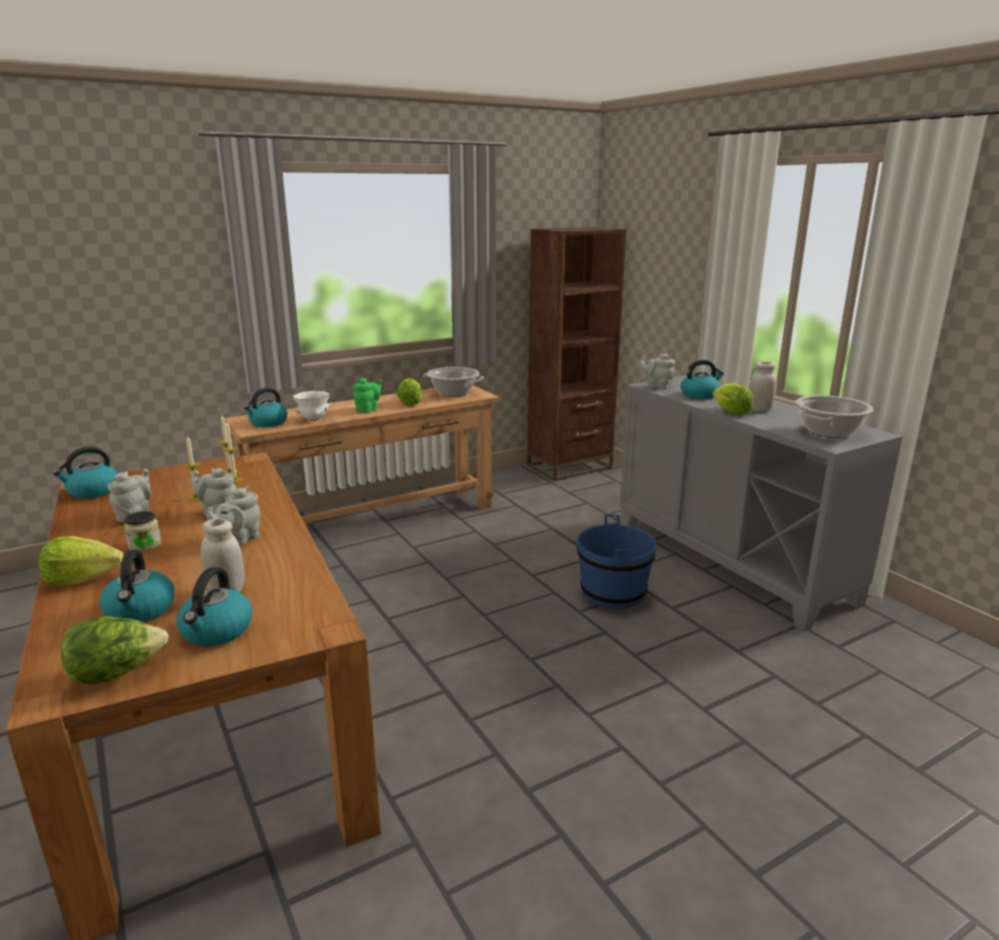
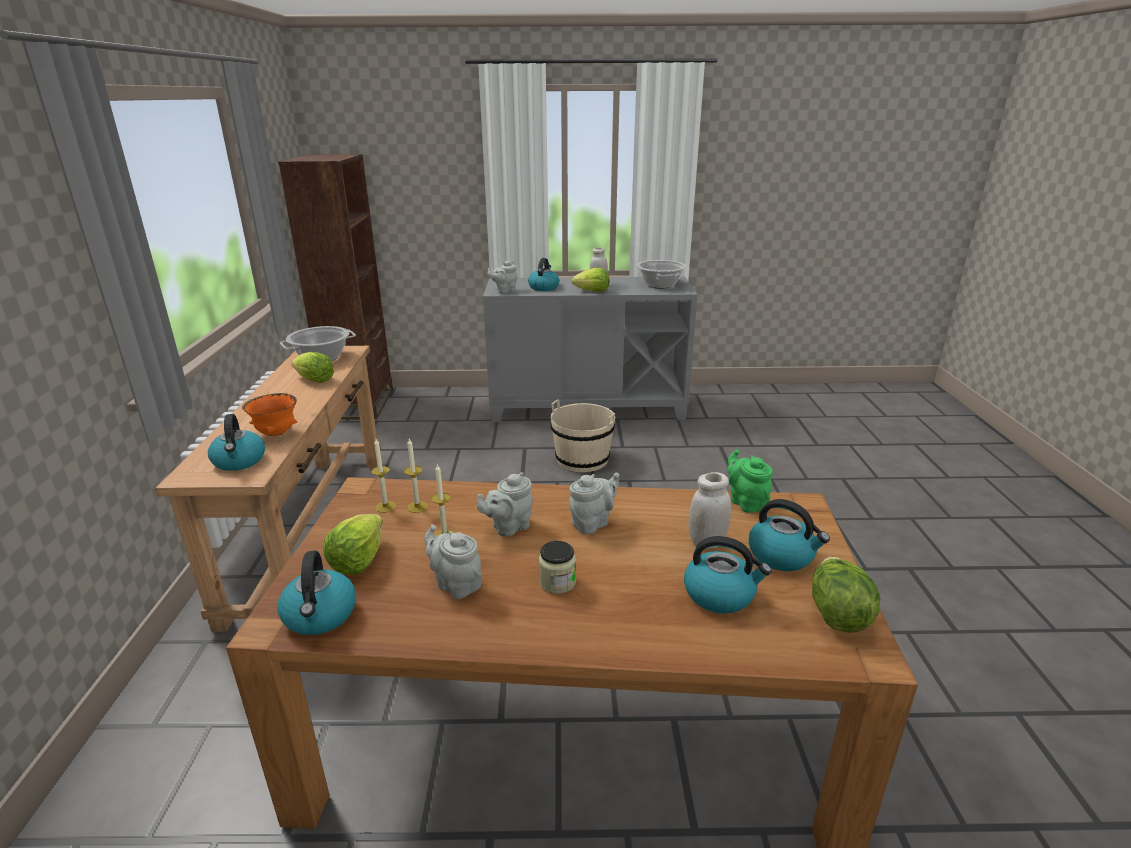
camera: 60 degrees left, 5 degrees up
(81, 579) = (617, 632): lettuce -> lettuce (358, 560)
(239, 539) = (592, 523): grey teapot -> grey teapot turned 105 degrees counterclockwise
(314, 419) = (276, 433): white bowl -> orange bowl
(368, 409) = (297, 402): green teapot -> green teapot (746, 502)
(613, 592) = (582, 459): blue bucket -> beige bucket

